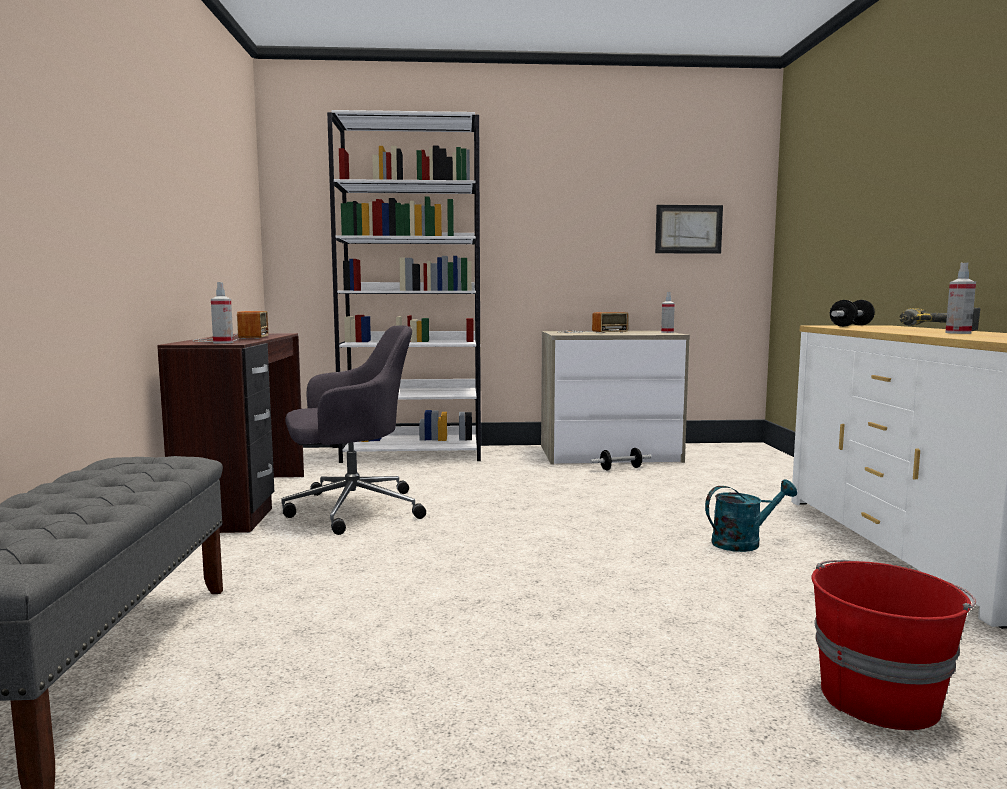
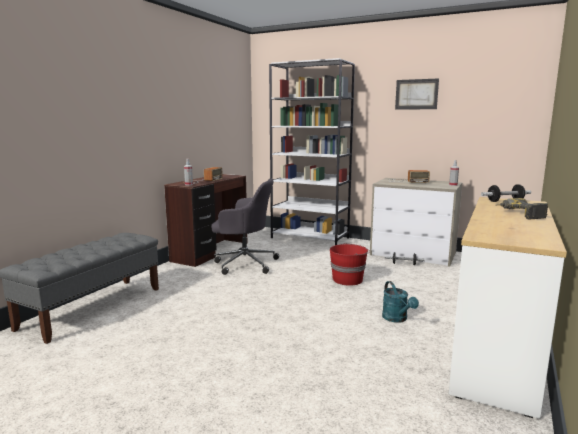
camera: 30 degrees right, 5 degrees up
(688, 229) = (484, 118): picture -> picture (416, 94)
(743, 542) = (397, 319): turquoise watering can -> turquoise watering can turned 60 degrees clockwise
(879, 696) = (328, 401): red bucket -> red bucket (348, 280)
(958, 333) = (511, 220): spray bottle -> none

